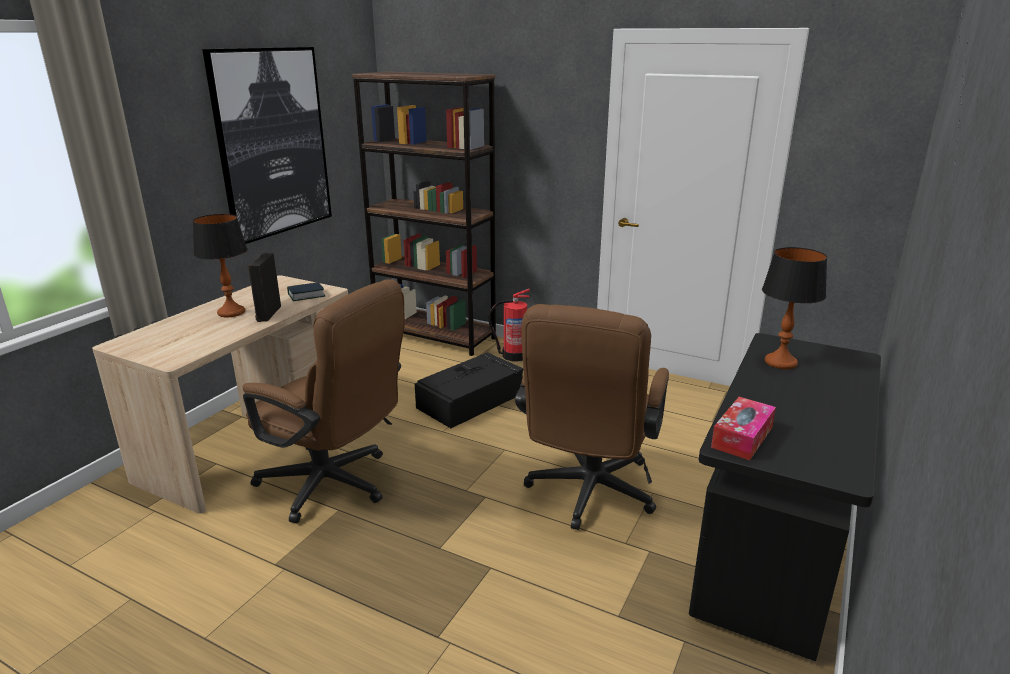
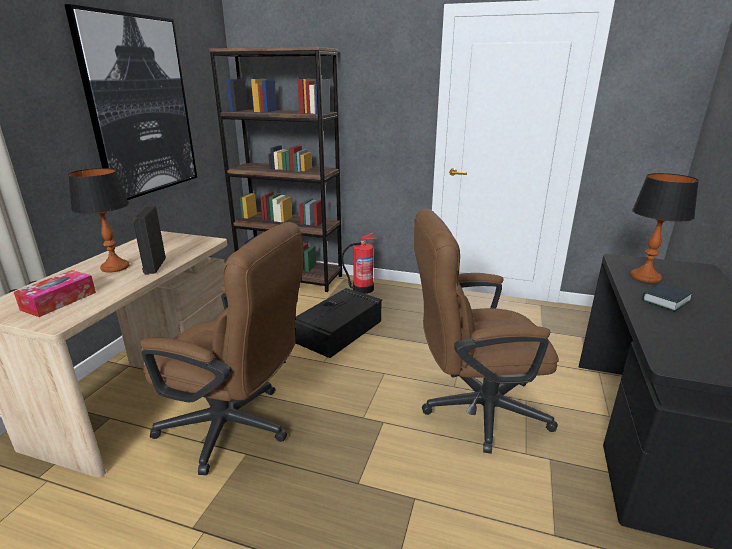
camera: 10 degrees left, 0 degrees up
(306, 295) = (188, 246): book -> book (665, 301)
(588, 495) = (473, 409): brown office chair -> brown office chair turned 75 degrees clockwise
(742, 437) = (677, 352): tissue box -> tissue box (59, 301)

